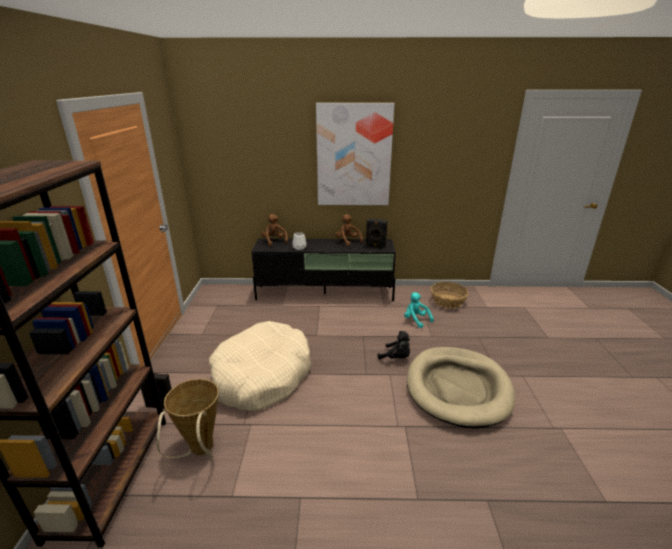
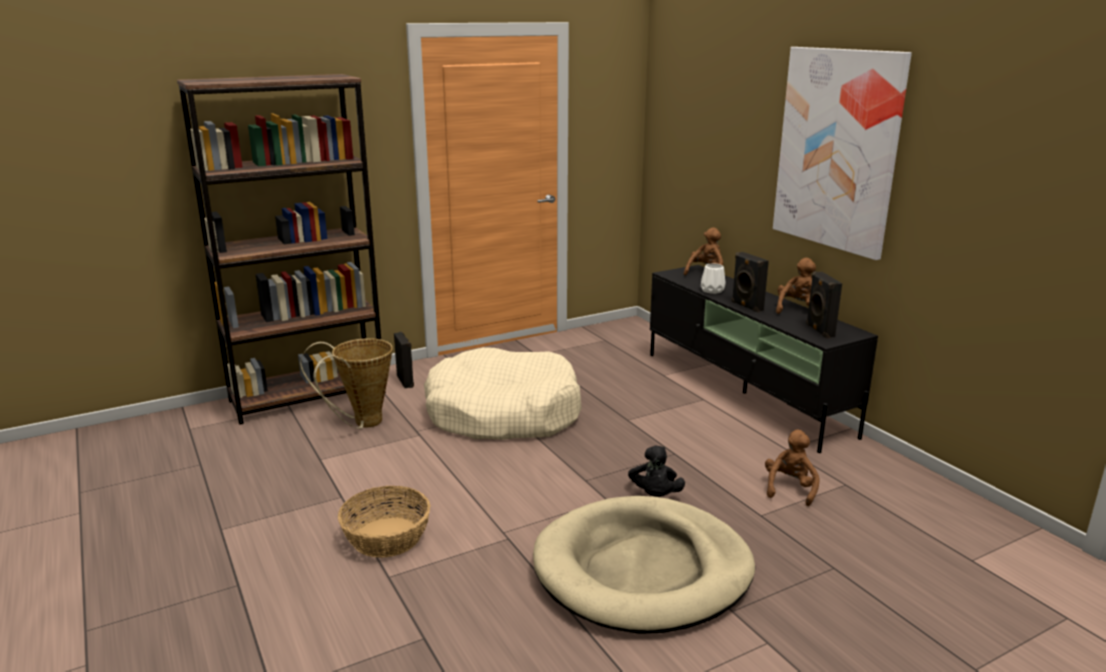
camera: 60 degrees right, 5 degrees down
(329, 248) = (746, 306): none -> black speaker
(416, 320) = (790, 488): turquoise plush toy -> brown plush toy
(447, 301) = (912, 508): basket -> basket (386, 537)

